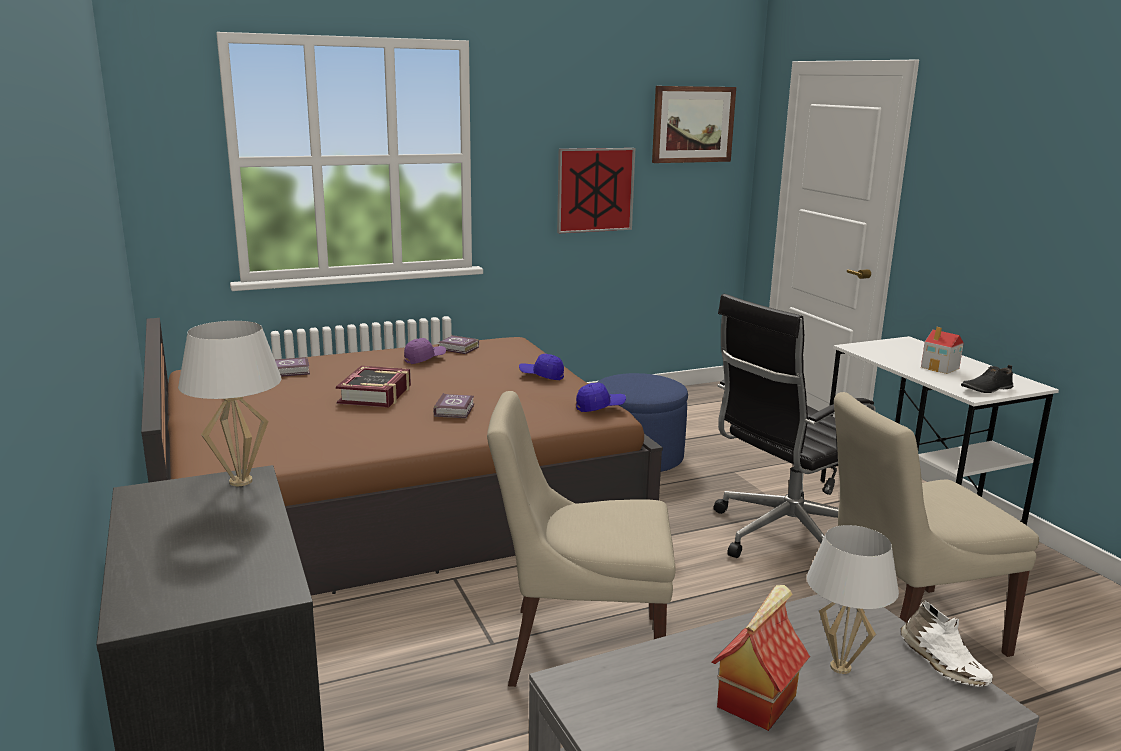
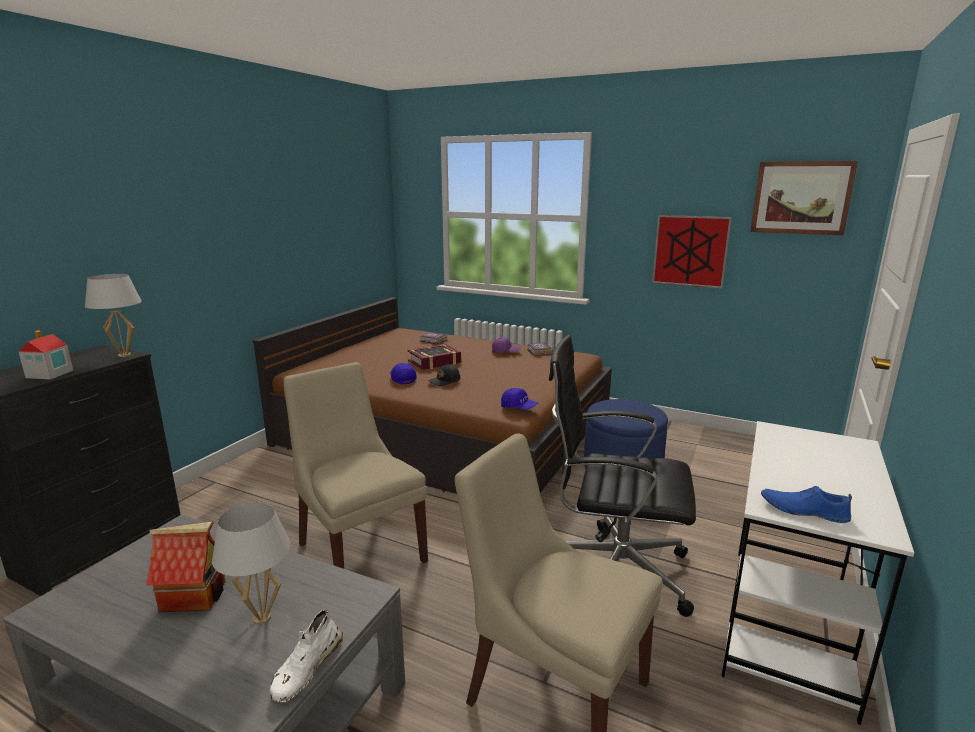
camera: 50 degrees right, 0 degrees up
(455, 410) = (444, 381): book -> black cap
(542, 376) = (540, 380): blue cap -> blue cap (402, 379)
(940, 368) = (813, 475): toy house -> toy house (49, 374)
(986, 389) = (803, 510): black shoe -> blue shoe

